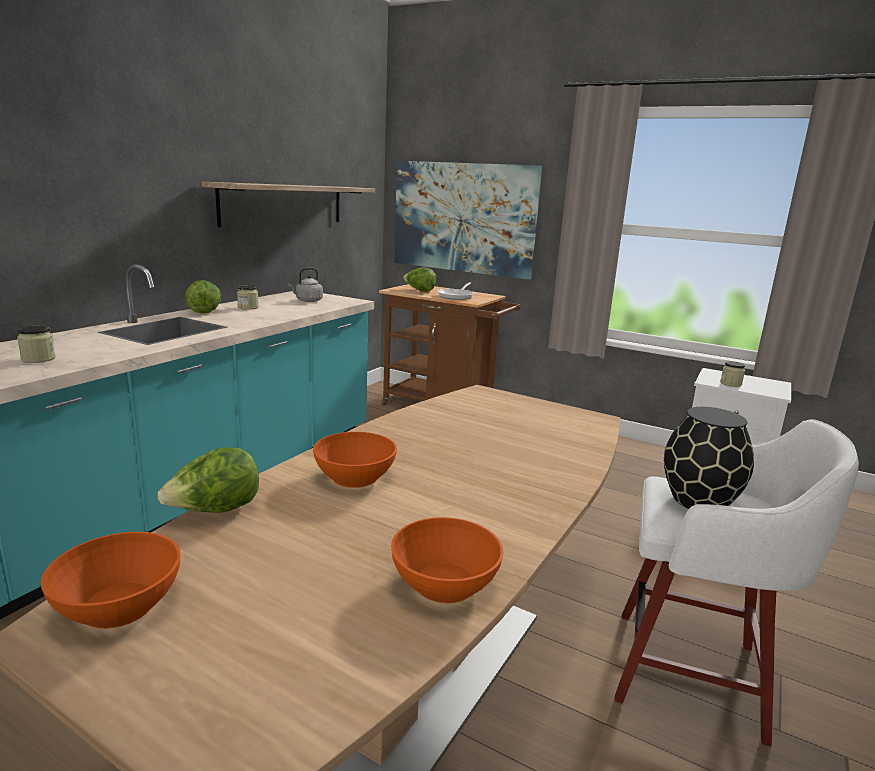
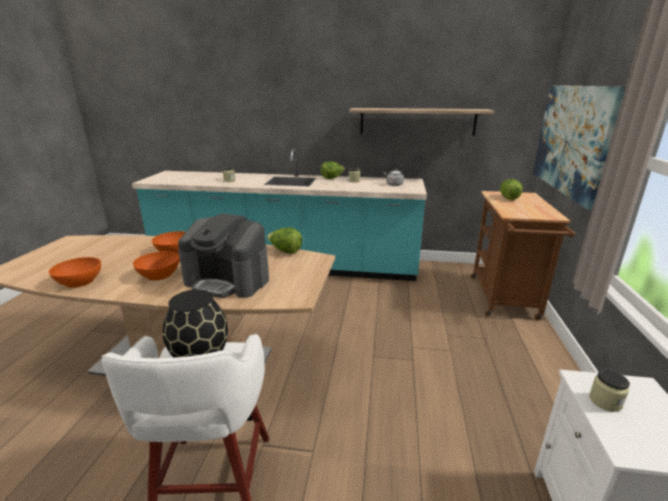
camera: 70 degrees right, 5 degrees up
(118, 605) = (80, 242): orange bowl -> orange bowl (159, 274)
(215, 511) = (139, 238): lettuce -> lettuce (285, 251)
(457, 296) = (519, 208): frying pan -> none
(524, 447) = (228, 280): none -> coffee machine

